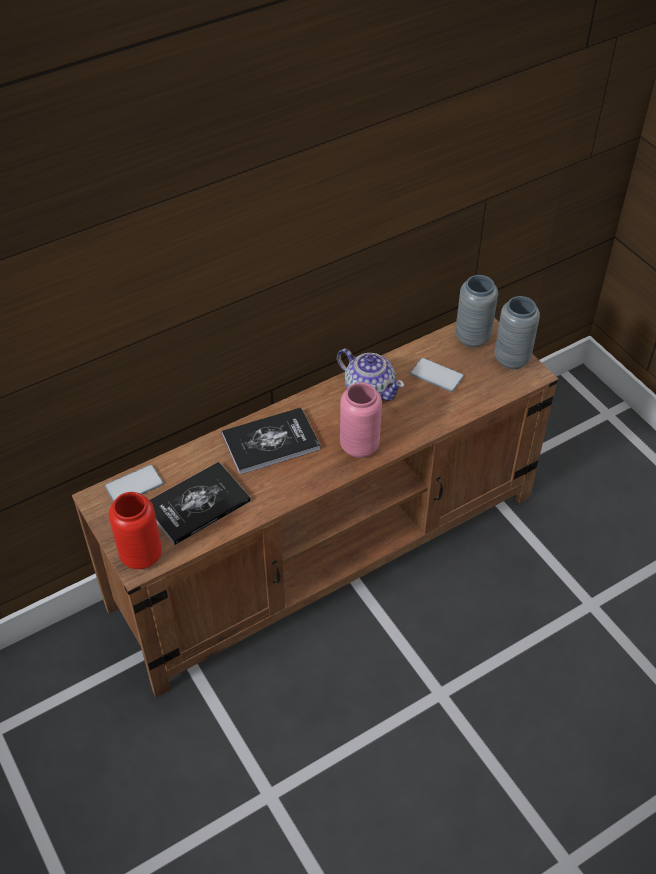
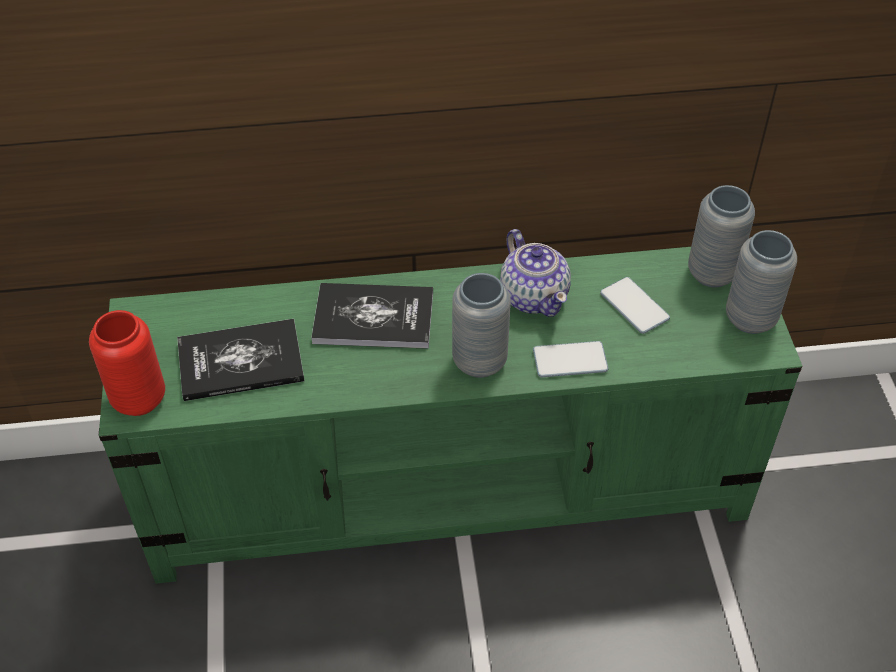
camera: 25 degrees right, 0 degrees up
(134, 485) = (183, 313): phone -> phone (570, 360)
(328, 550) = (450, 487): brown tv stand -> green tv stand
(359, 446) = (479, 362): pink vase -> grey vase

